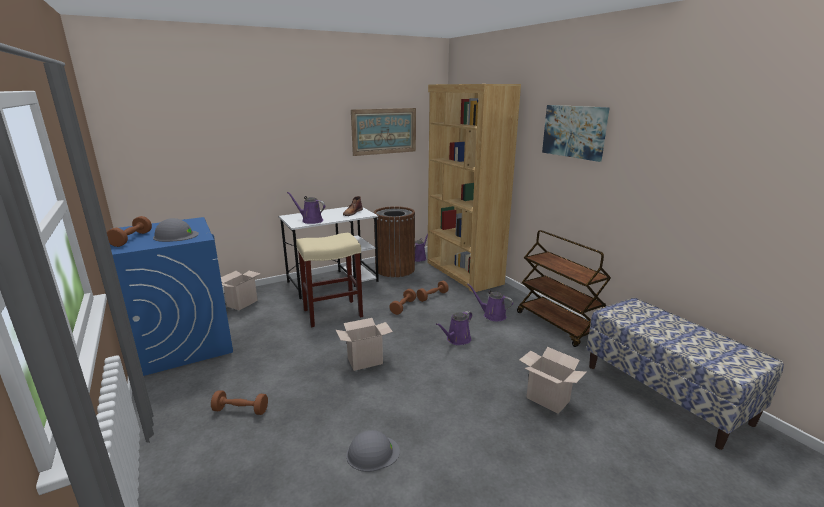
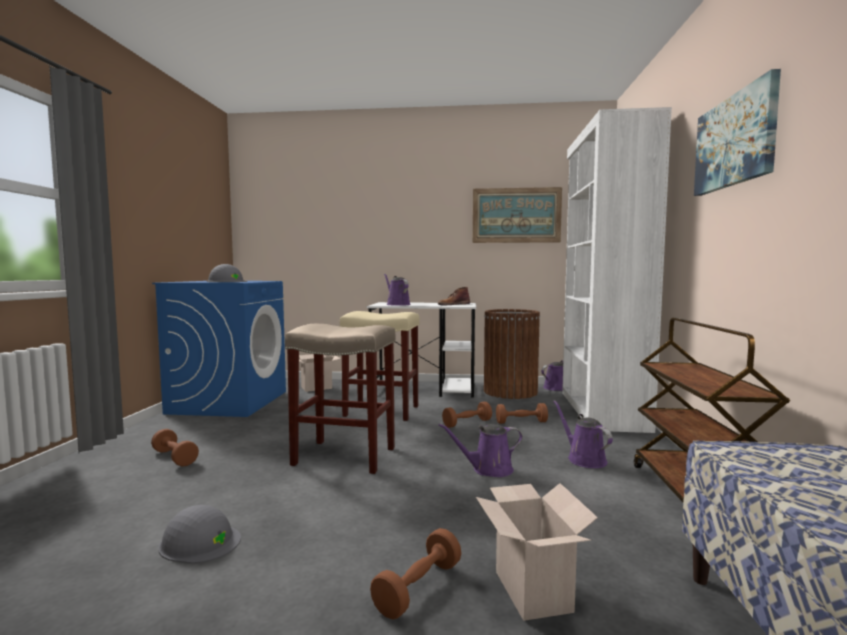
camera: 35 degrees right, 15 degrees down
(132, 239) = (196, 281): brown dumbbell -> brown dumbbell (418, 588)
(366, 360) = (346, 456): cardboard box -> beige stool
(463, 273) = (601, 410): brown bookcase -> white bookcase

